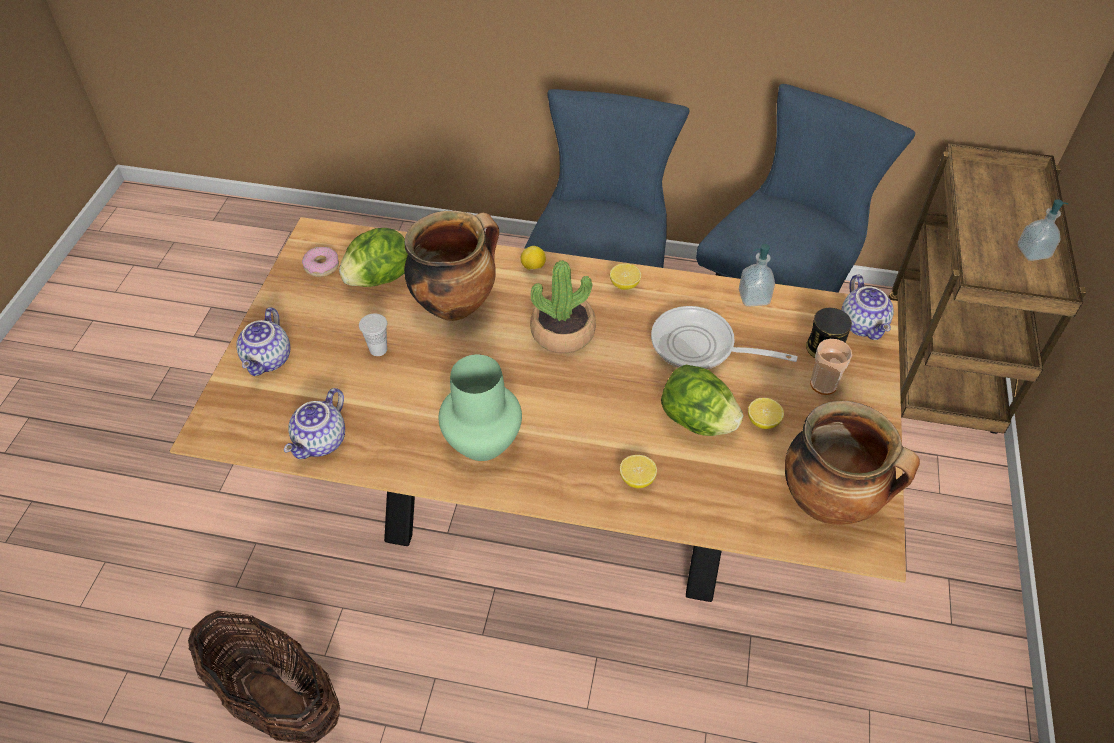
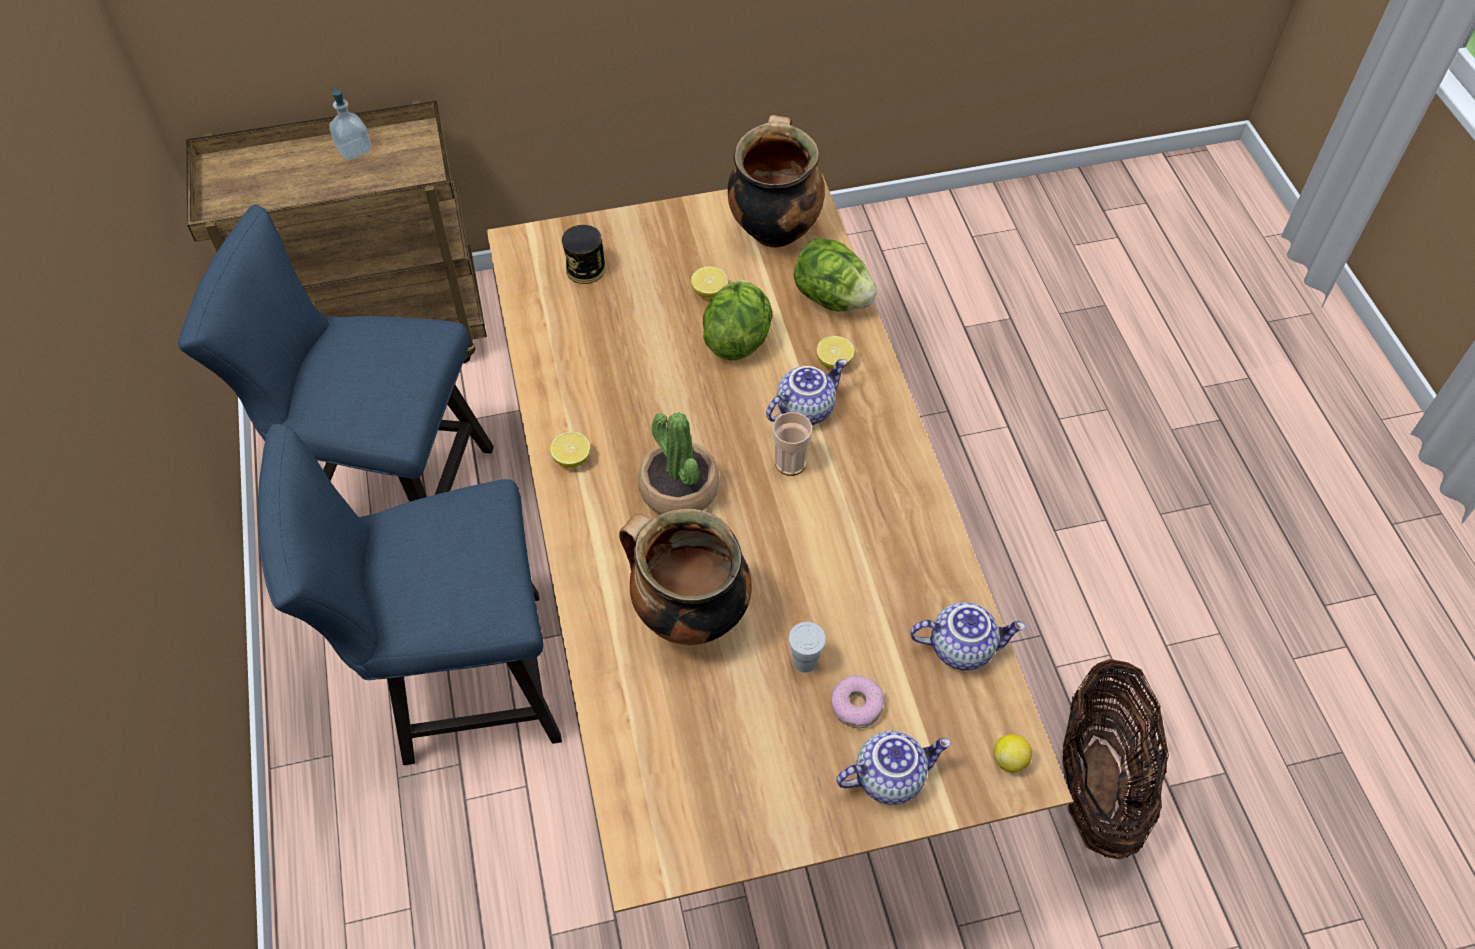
camera: 115 degrees left, 5 degrees up
(321, 266) = (701, 814): donut -> donut (856, 705)
(379, 279) = (689, 725): lettuce -> lettuce (832, 299)
(484, 442) = (868, 497): green vase -> none
(533, 267) = (585, 561): lemon -> lemon (1010, 760)
(700, 347) = (636, 364): frying pan -> none
(754, 297) = (537, 339): soap dispenser -> none
(823, 384) = (636, 260): cup -> cup (790, 463)
(863, 325) = (537, 247): teapot -> teapot (805, 408)

